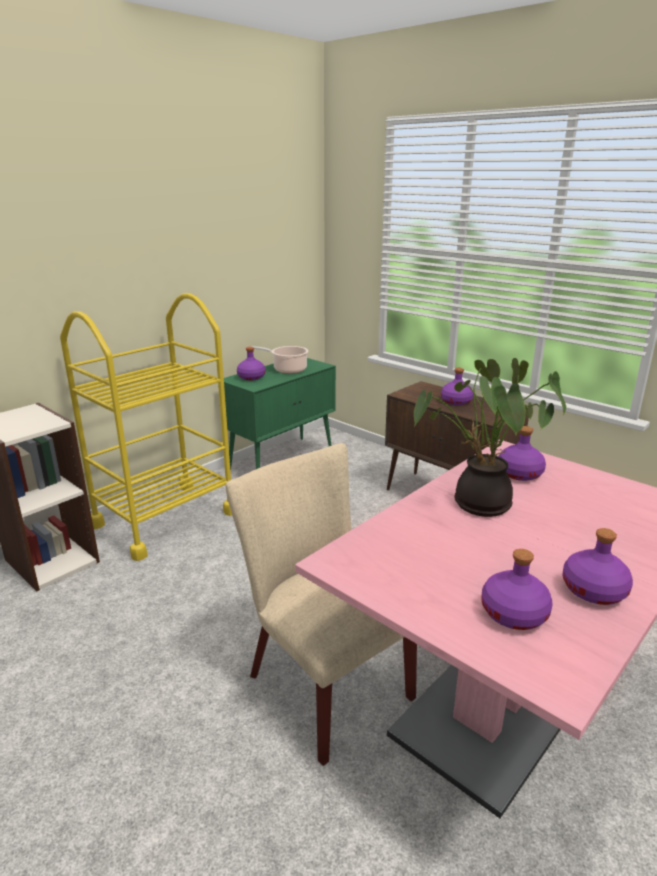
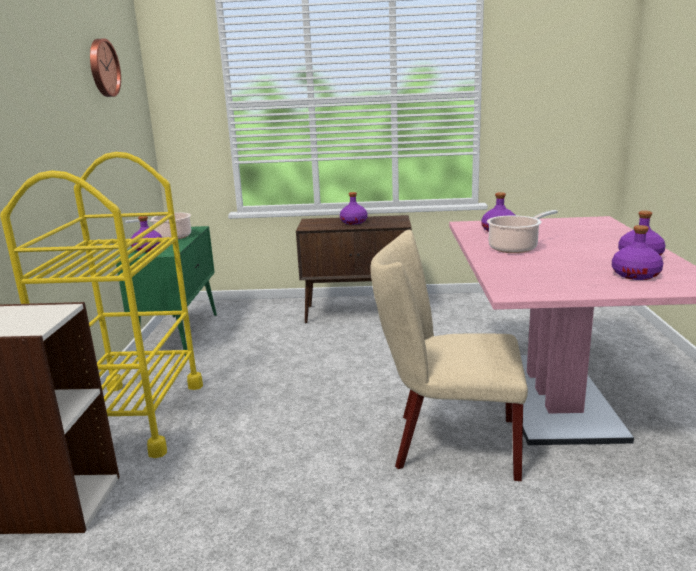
camera: 40 degrees left, 5 degrees down
(248, 206) = (102, 68): none -> wall clock
(478, 506) = (515, 248): potted plant -> cooking pot

